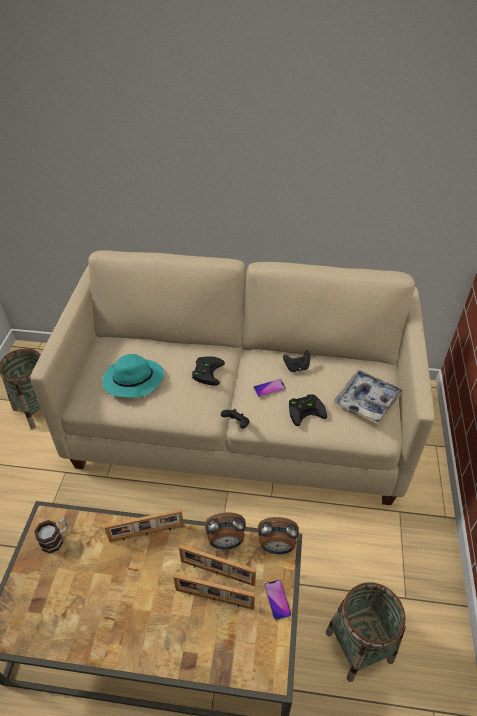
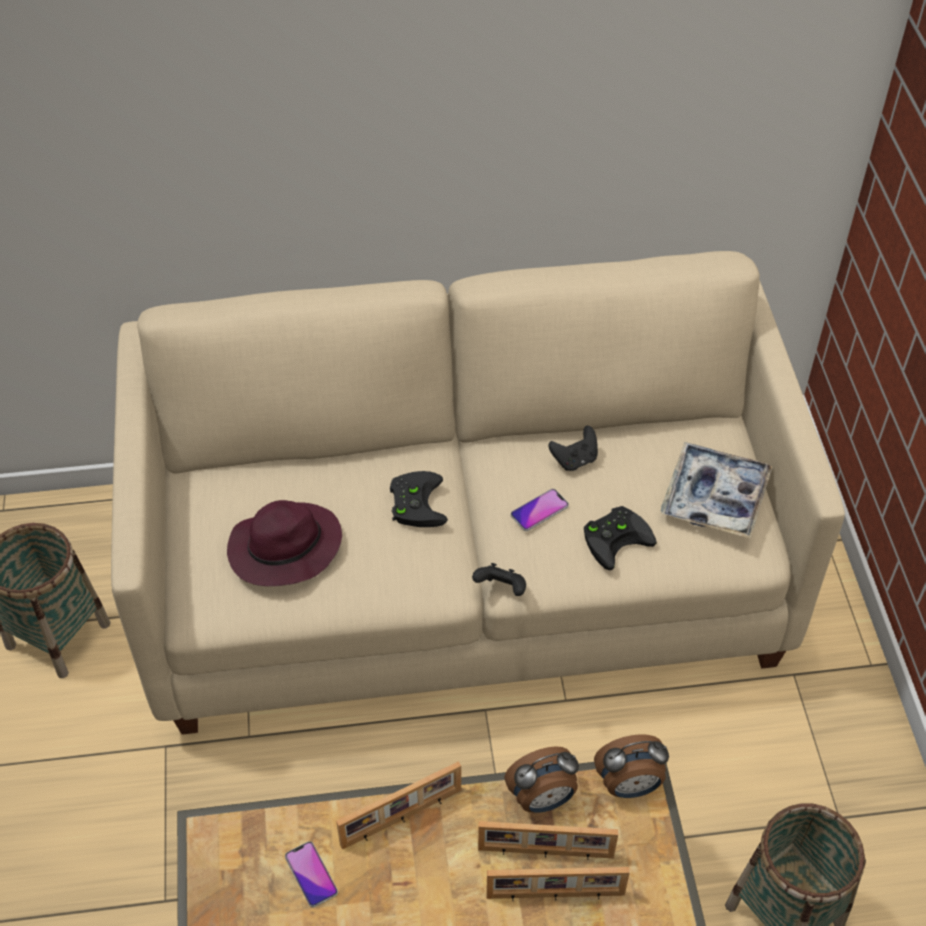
camera: 15 degrees left, 5 degrees up
(56, 539) = (245, 867): mug -> none
(132, 381) = (284, 549): turquoise hat -> purple hat
(277, 600) = (657, 870): phone -> phone (311, 874)

